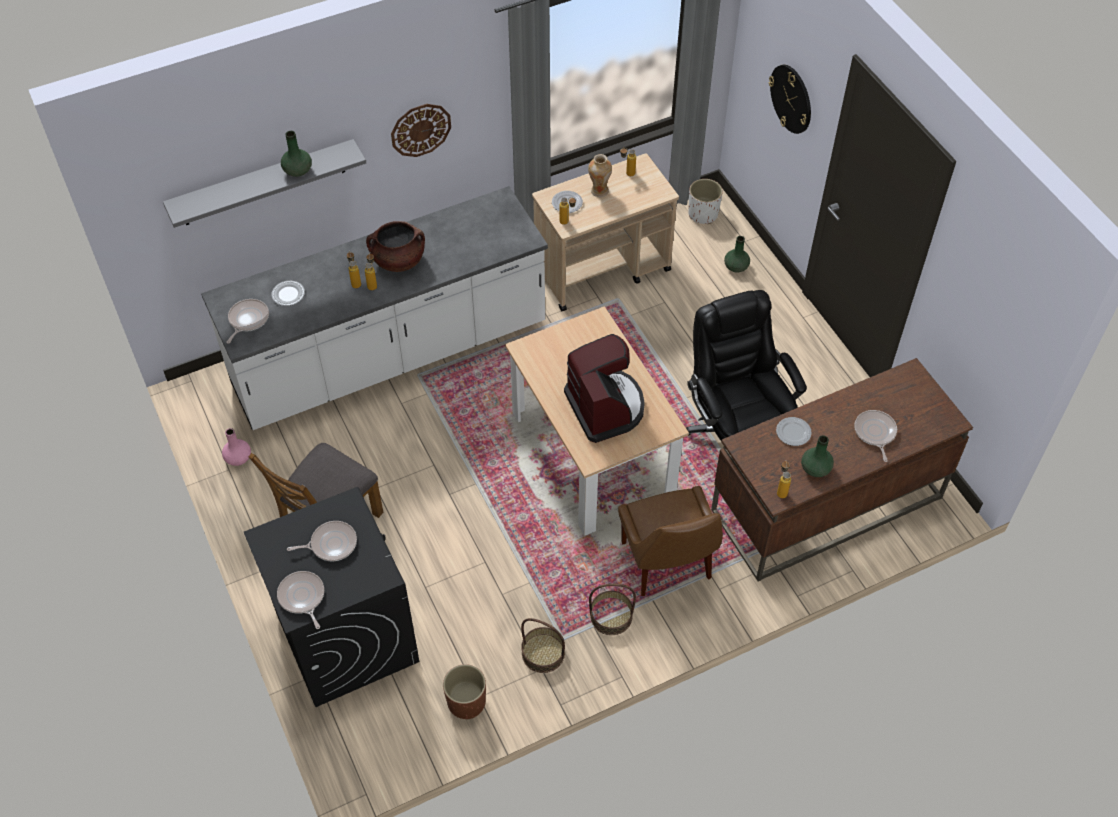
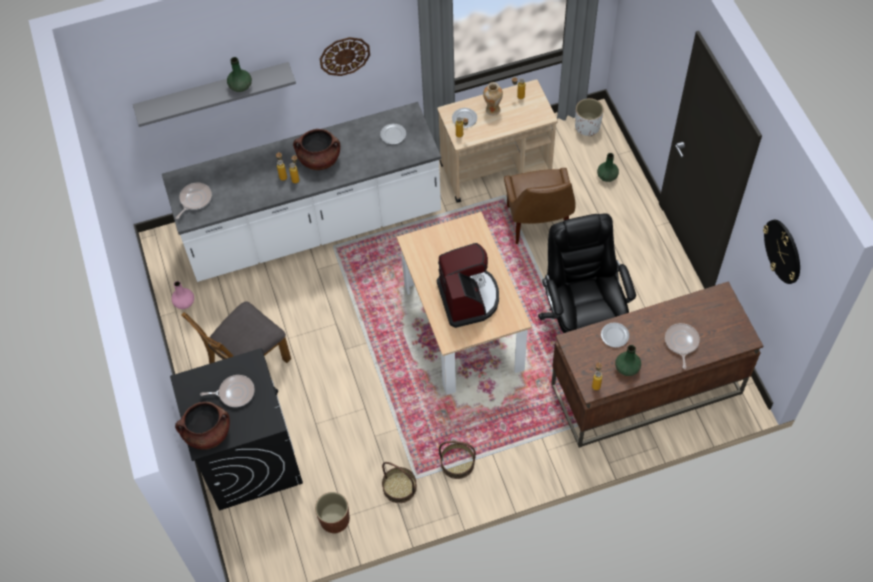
camera: 10 degrees right, 5 degrees up
(288, 294) = (229, 181): plate -> plate (393, 135)
(302, 597) = (207, 433): frying pan -> brown cooking pot
(667, 563) = (508, 425): brown chair -> brown chair (538, 223)
(791, 98) = (655, 50): wall clock -> wall clock (783, 251)

